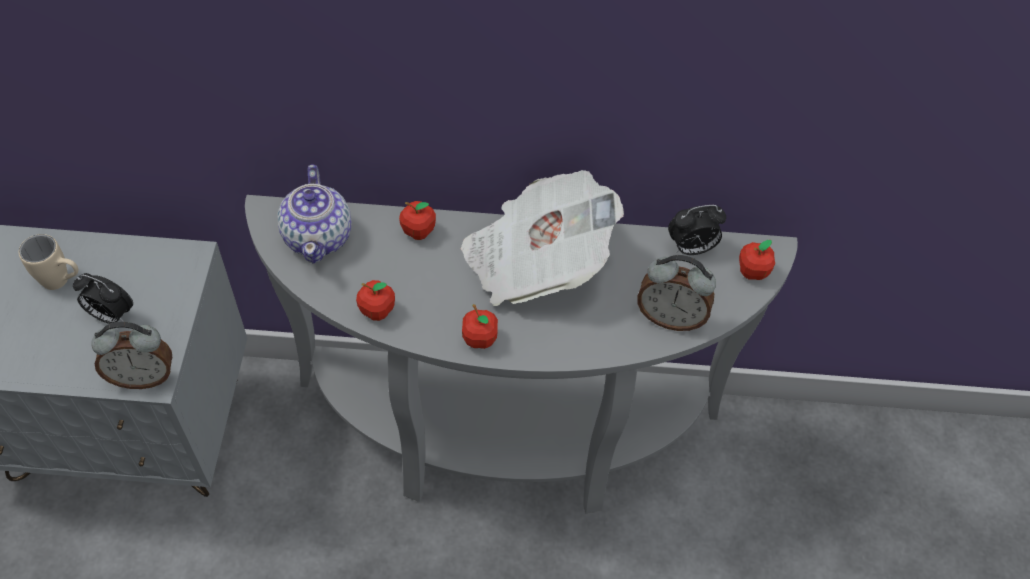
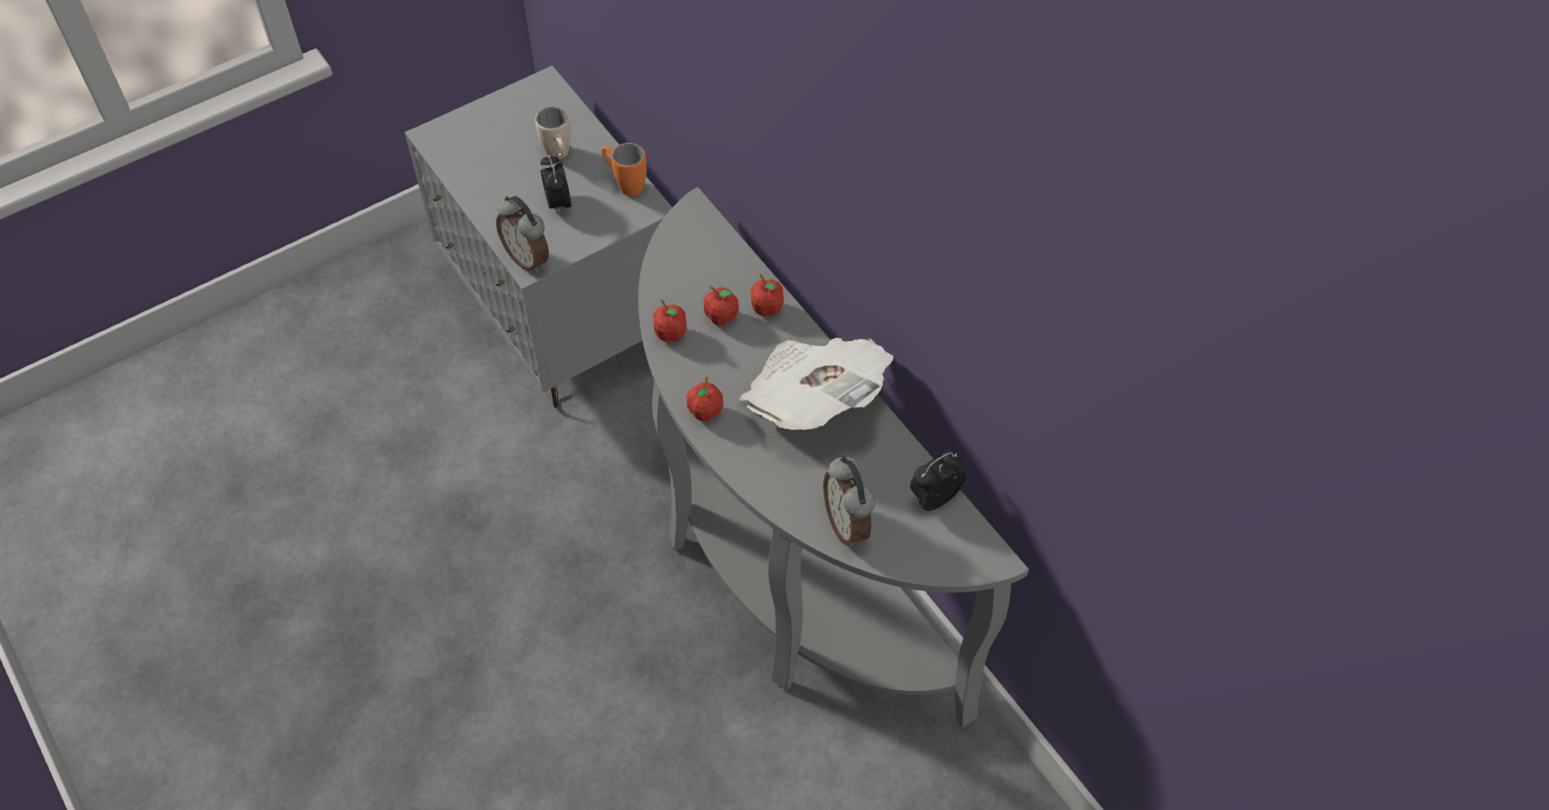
camera: 55 degrees right, 0 degrees up
(148, 256) = (625, 184): none -> orange mug
(318, 236) = (702, 254): teapot -> none
(691, 248) = (934, 497): alarm clock -> alarm clock turned 105 degrees clockwise
(752, 272) = (954, 556): apple -> apple (721, 317)

